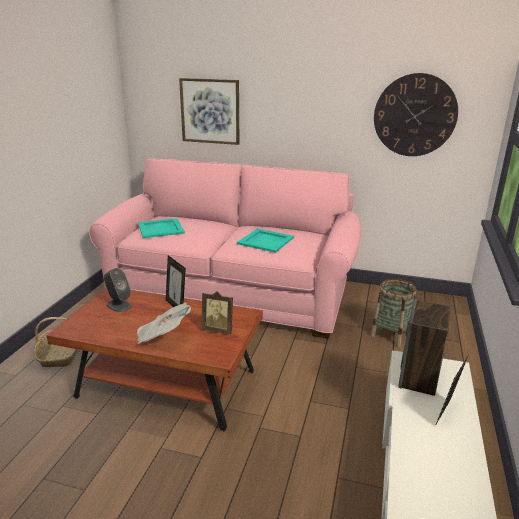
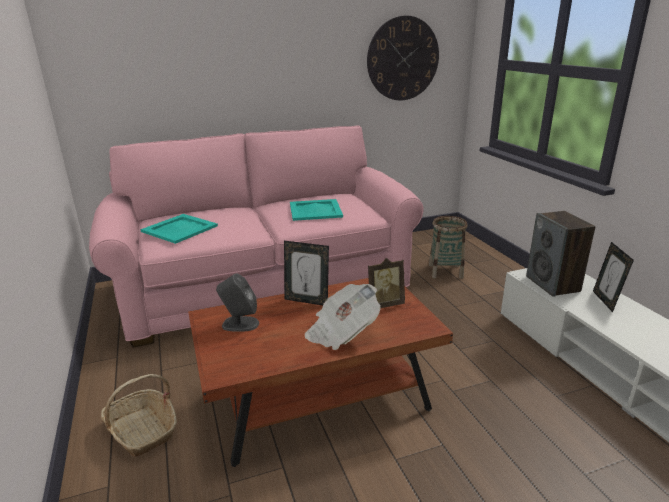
camera: 35 degrees left, 0 degrees up
(210, 111) = (181, 75): picture -> none

